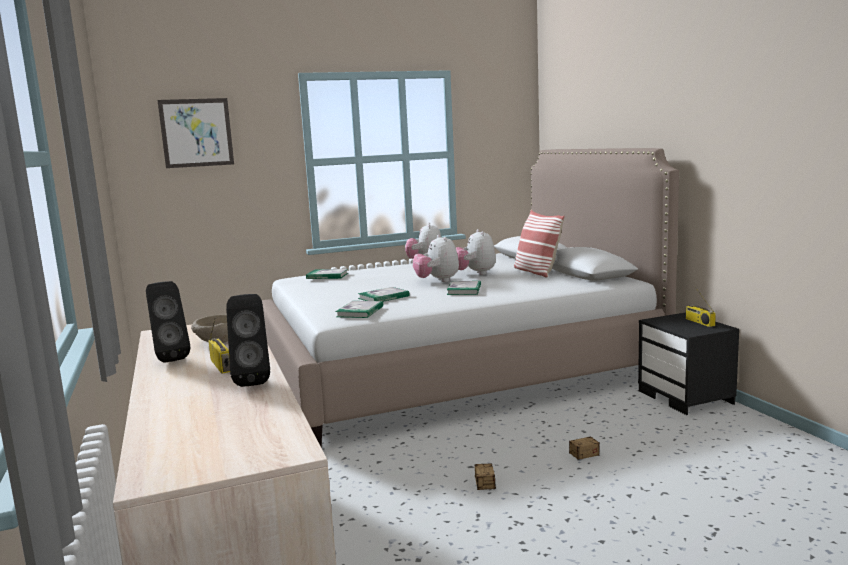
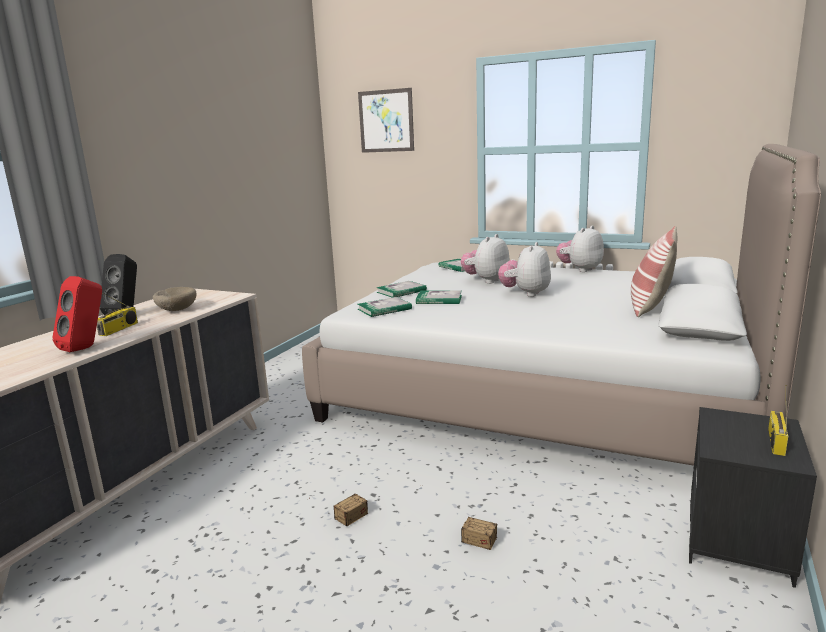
camera: 45 degrees right, 5 degrees up
(252, 381) = (87, 347): black speaker -> red speaker
(464, 290) = (517, 310): book -> book (401, 291)
(475, 273) = (583, 293): plush toy -> plush toy (486, 281)

